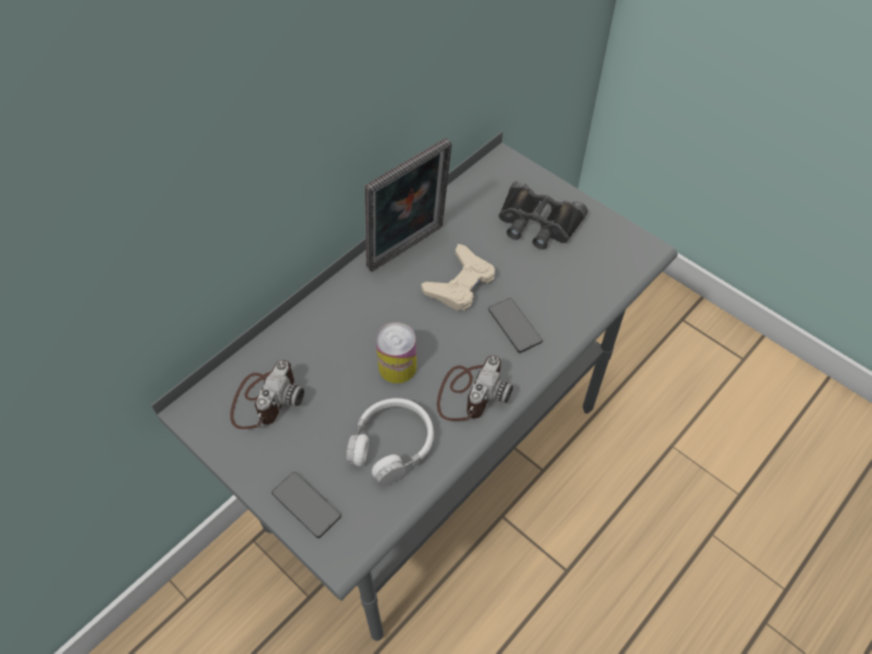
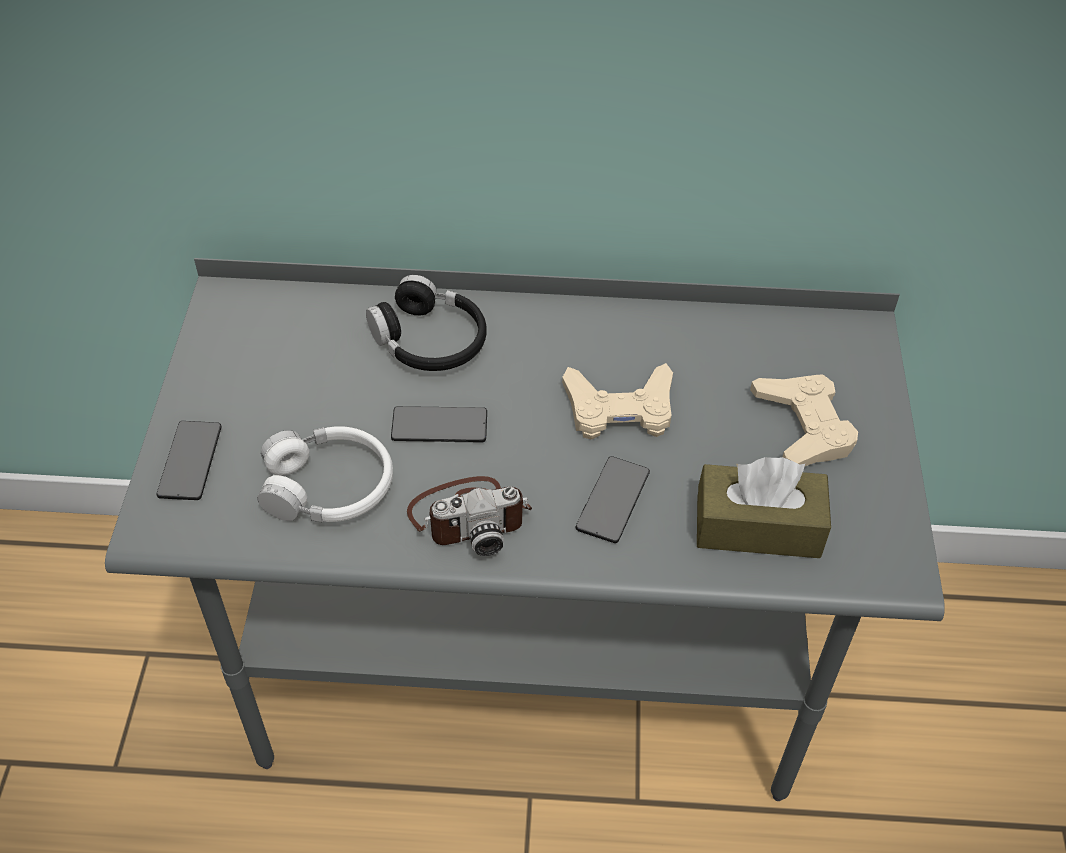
camera: 50 degrees right, 5 degrees down
(265, 399) = (291, 343): camera -> none
(332, 332) = (429, 340): none -> black headphones
(397, 367) = (439, 426): can -> phone
(409, 250) = (616, 331): picture frame -> none
(537, 223) = (803, 426): black binoculars -> beige game controller
(579, 281) = (757, 526): none -> brown tissue box

